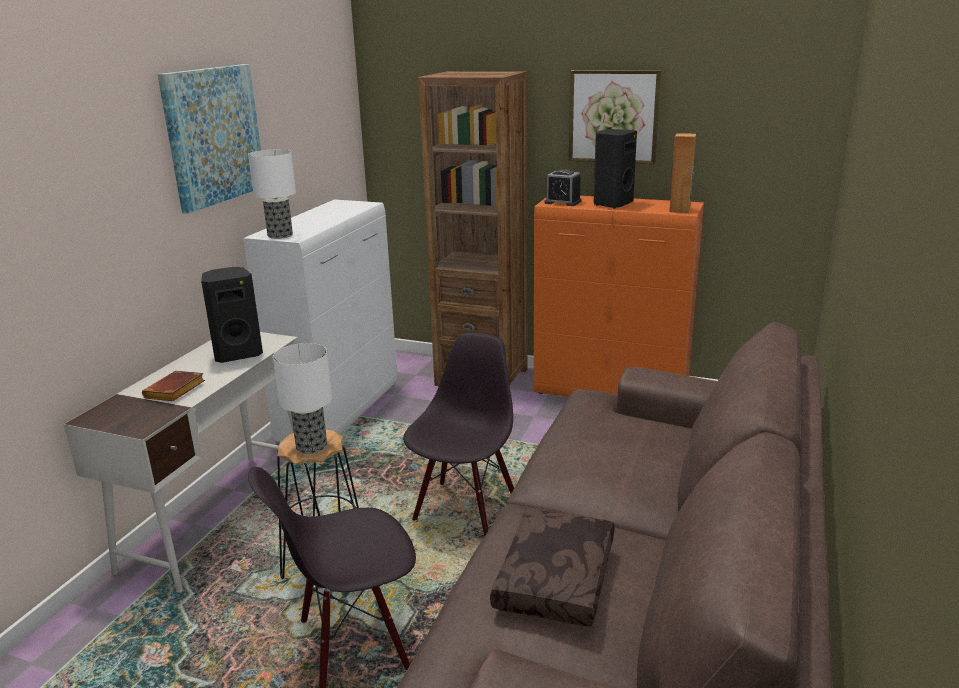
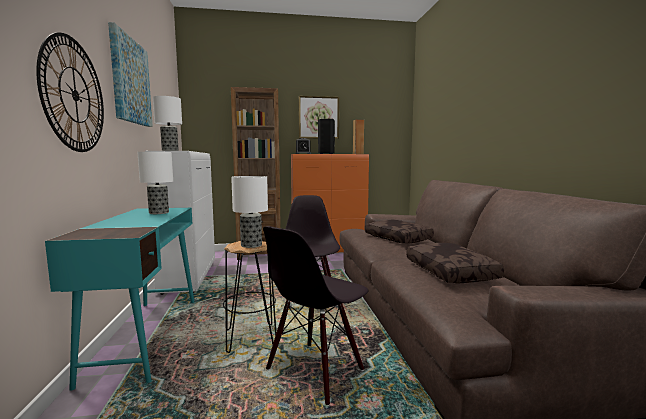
camera: 30 degrees left, 15 degrees down
(99, 225) = (74, 95): none -> wall clock
(175, 391) = (133, 224): brown book -> none
(220, 516) = (146, 335): white desk -> turquoise desk
(237, 354) = (159, 213): black speaker -> table lamp
(615, 453) = (398, 238): none -> brown pillow

